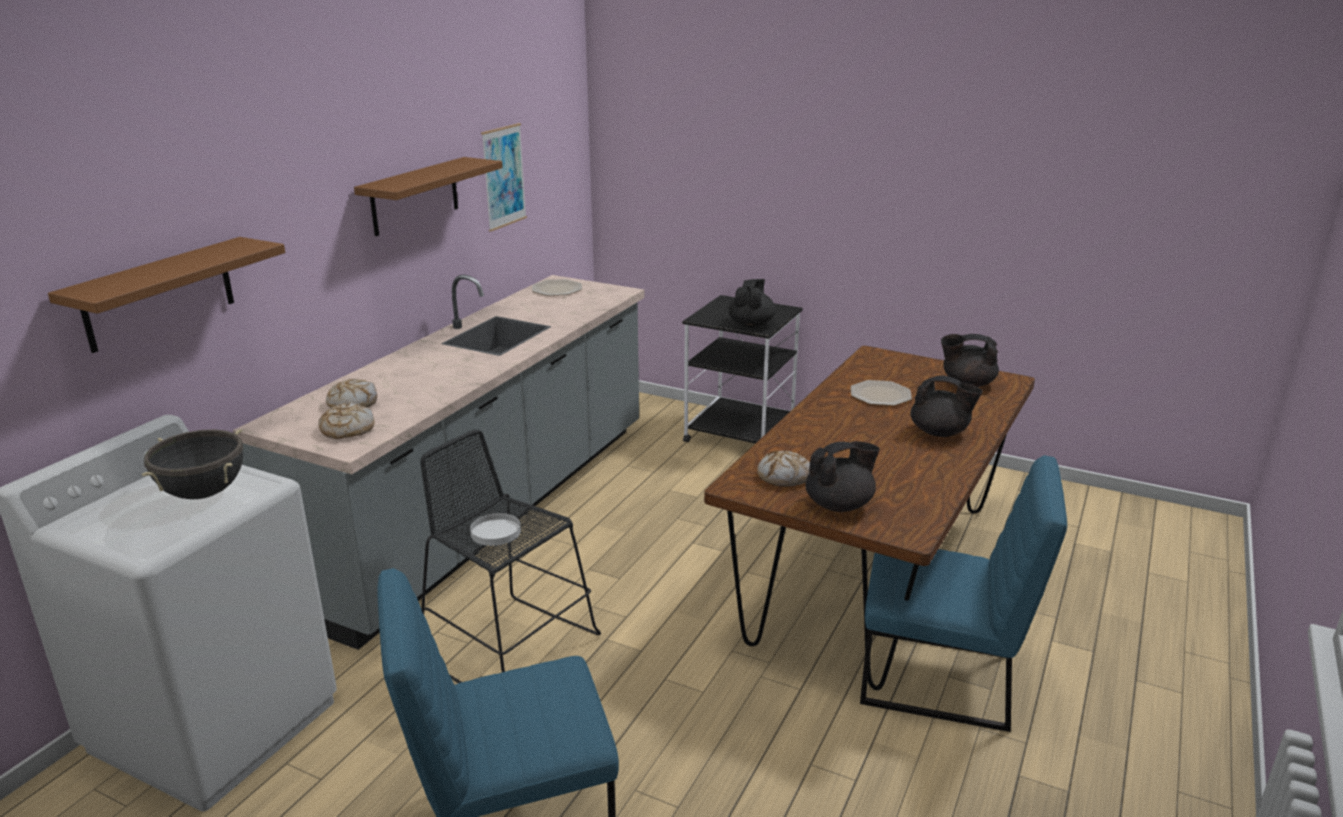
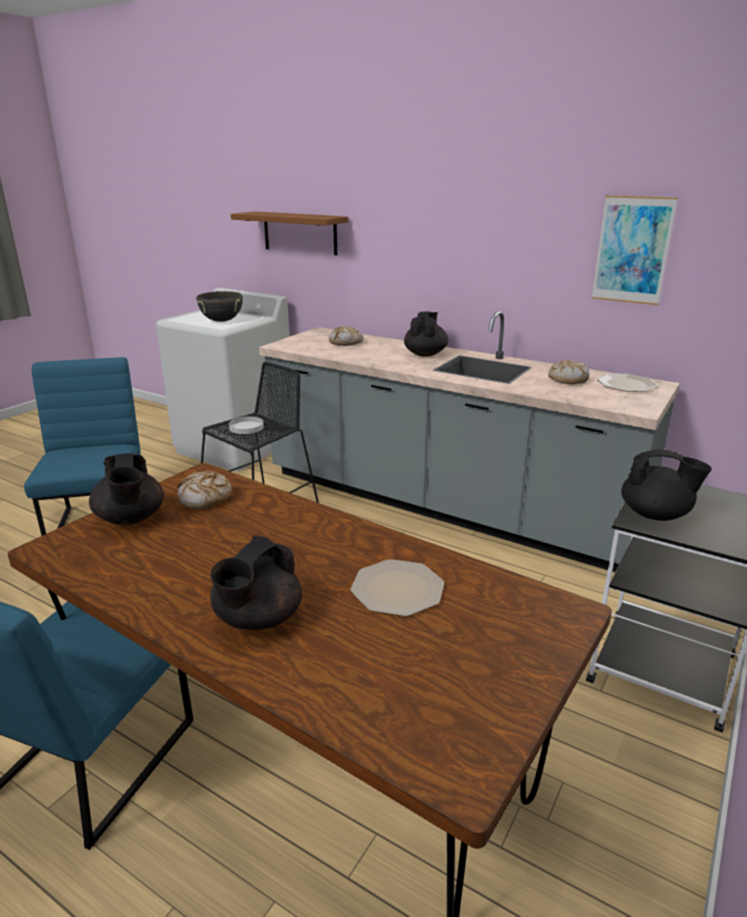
camera: 95 degrees right, 0 degrees up
(347, 429) = (305, 344): bread -> bread (568, 379)
(415, 196) = (500, 234): brown shelf -> none
(967, 384) = (439, 698): black teapot -> black teapot (425, 354)

